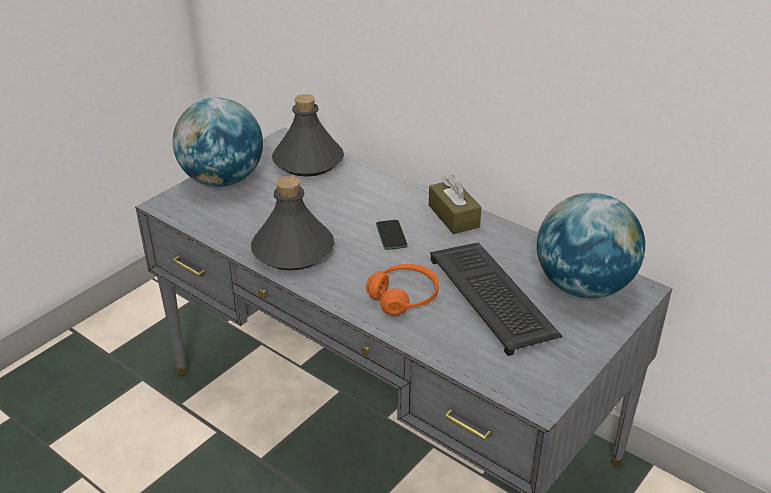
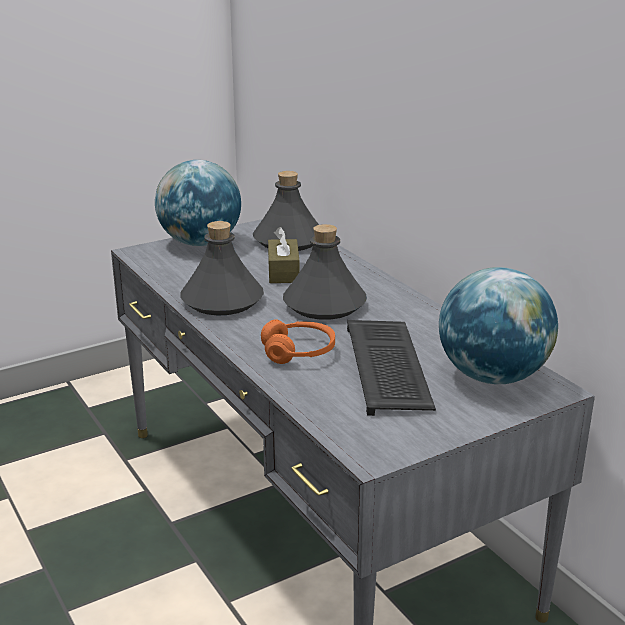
camera: 20 degrees right, 10 degrees down
(391, 235) = (324, 305): phone -> grey bottle
(453, 216) = (398, 300): brown tissue box -> brown tissue box (283, 272)

